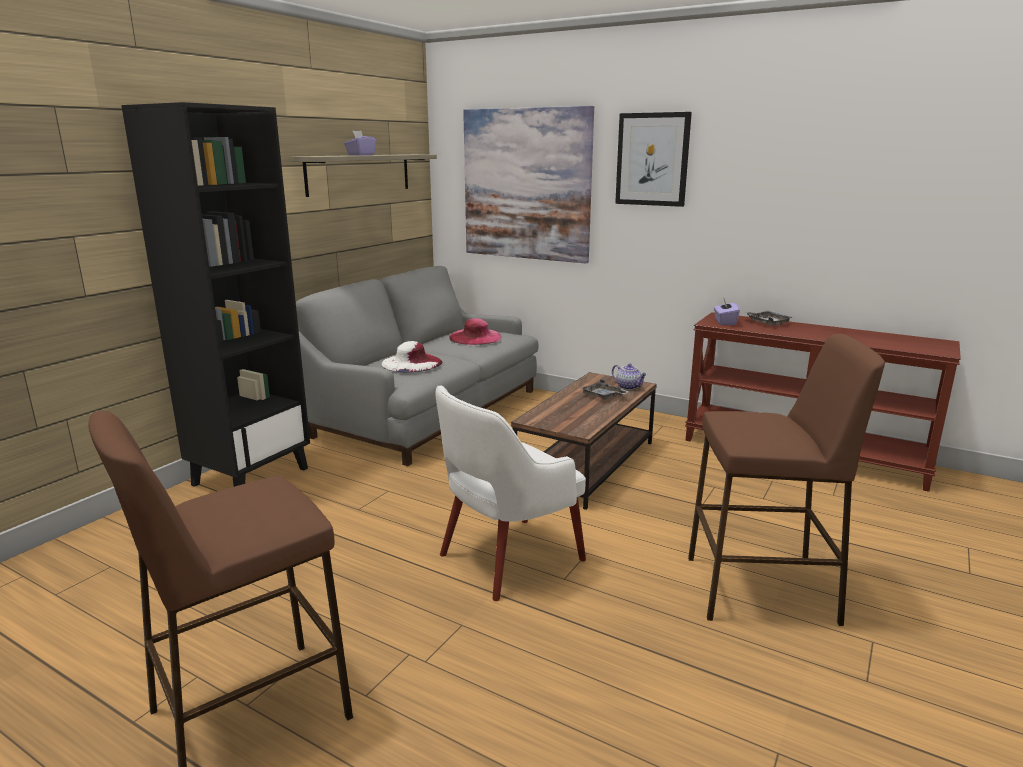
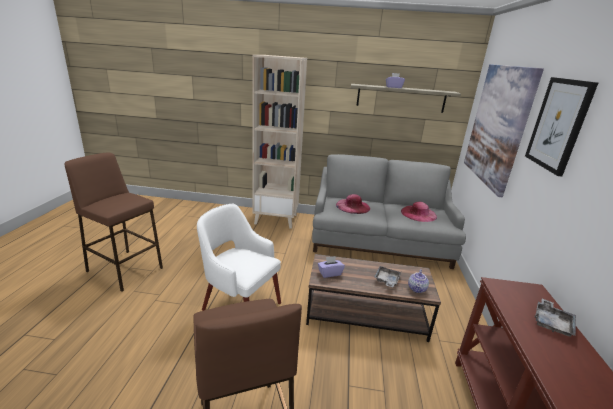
camera: 65 degrees right, 5 degrees up
(251, 476) = (276, 219): black bookcase -> beige bookcase
(411, 363) = (353, 206): white hat -> pink hat
(724, 322) = (512, 293): purple tissue box -> purple tissue box (329, 273)

